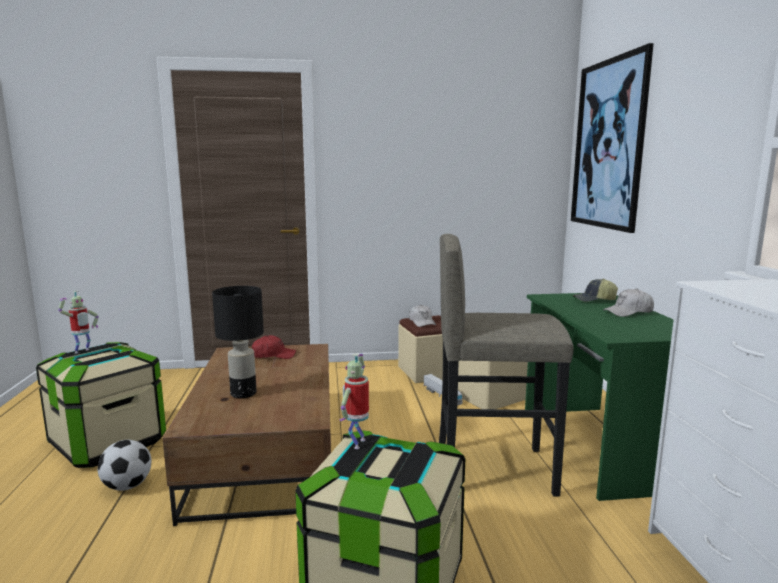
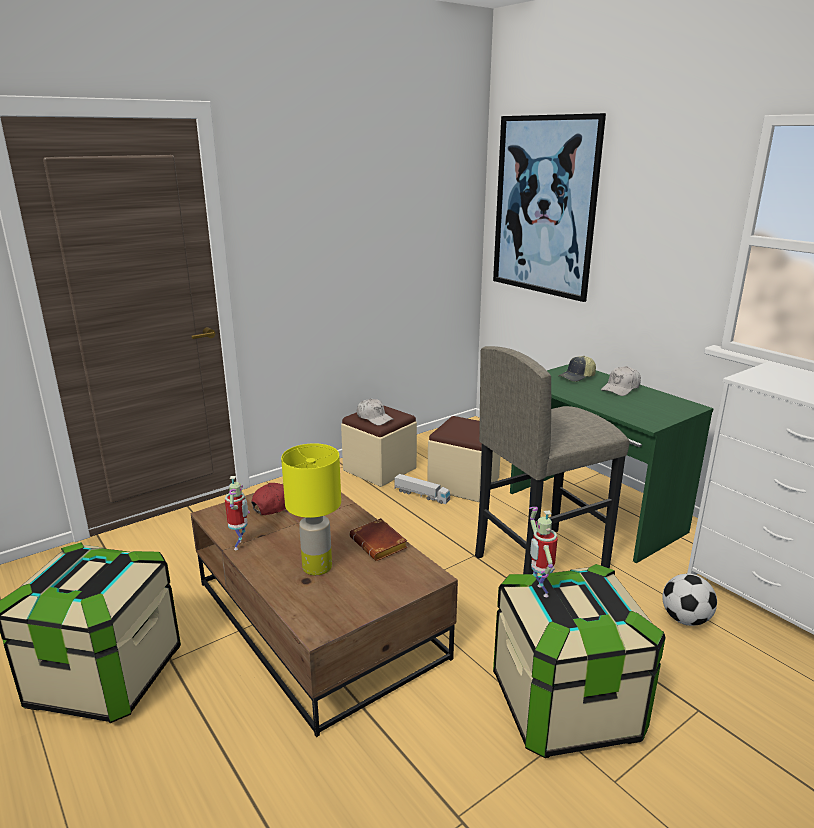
camera: 30 degrees left, 10 degrees up
(83, 351) = (54, 575): toy robot -> toy robot (240, 545)
(127, 486) = (205, 718): football -> football (685, 619)
(243, 393) = (316, 567): black table lamp -> yellow table lamp
(306, 392) = (380, 544): none -> brown book

